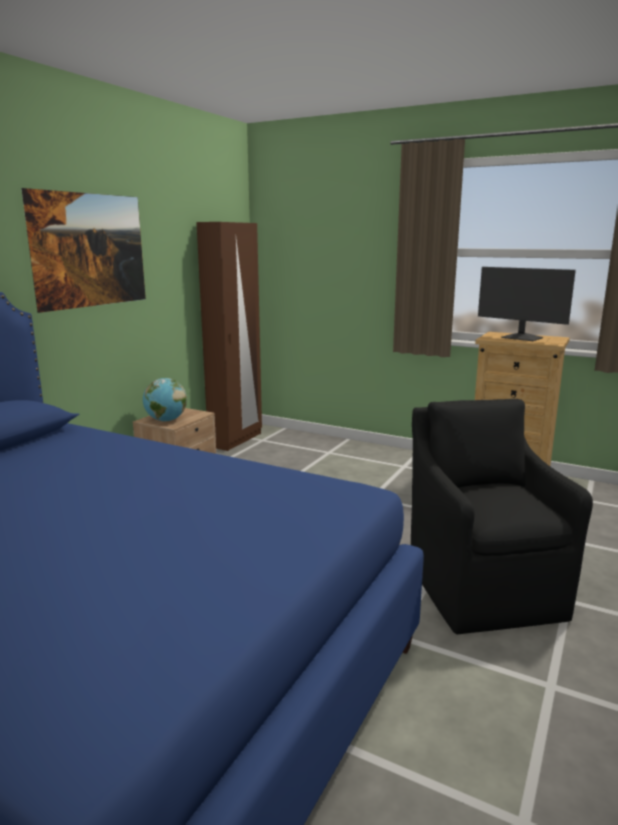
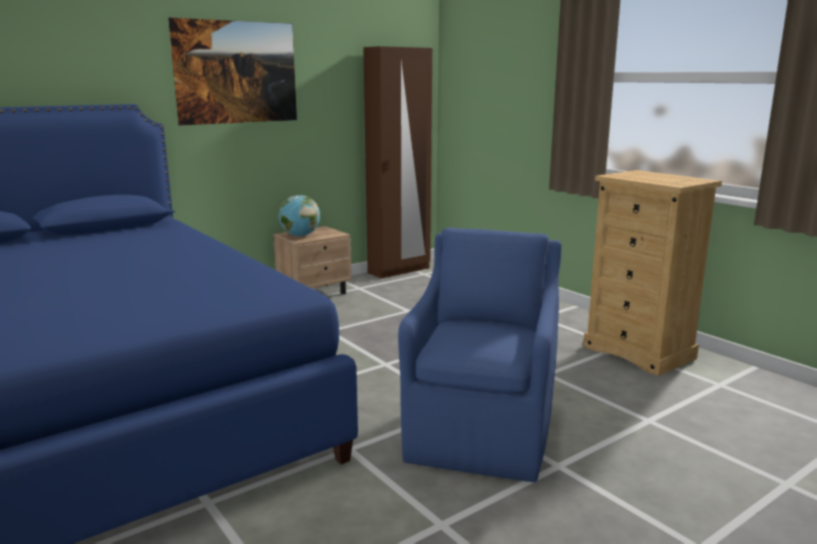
camera: 25 degrees right, 0 degrees up
(482, 588) = (481, 434): black armchair -> blue armchair
(521, 338) = (655, 177): monitor -> none

